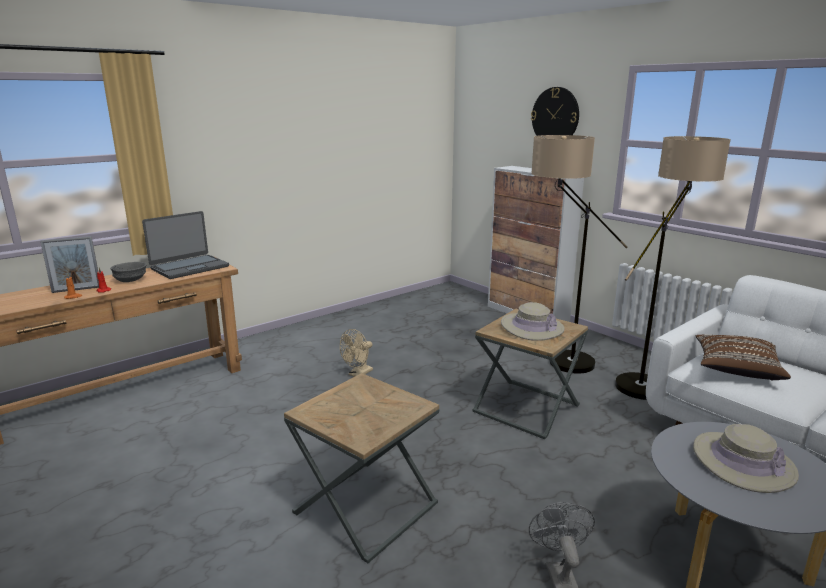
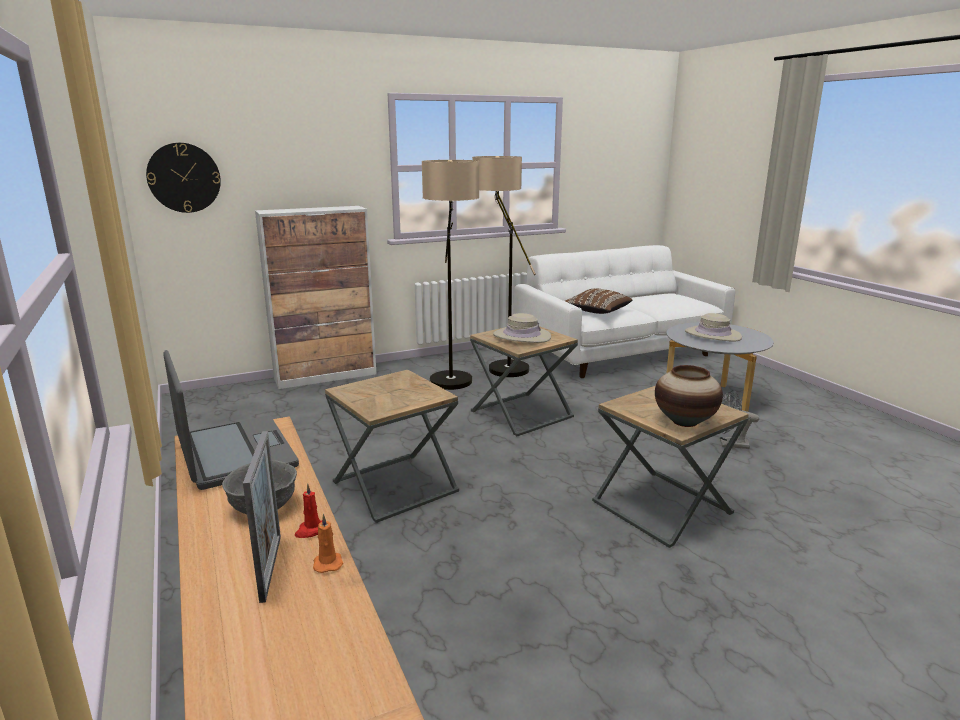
camera: 75 degrees left, 0 degrees up
(328, 414) = (685, 422): none -> vase
(358, 374) = (395, 487): beige fan -> brown side table
(555, 116) = (307, 146): wall clock -> wall clock (184, 178)

